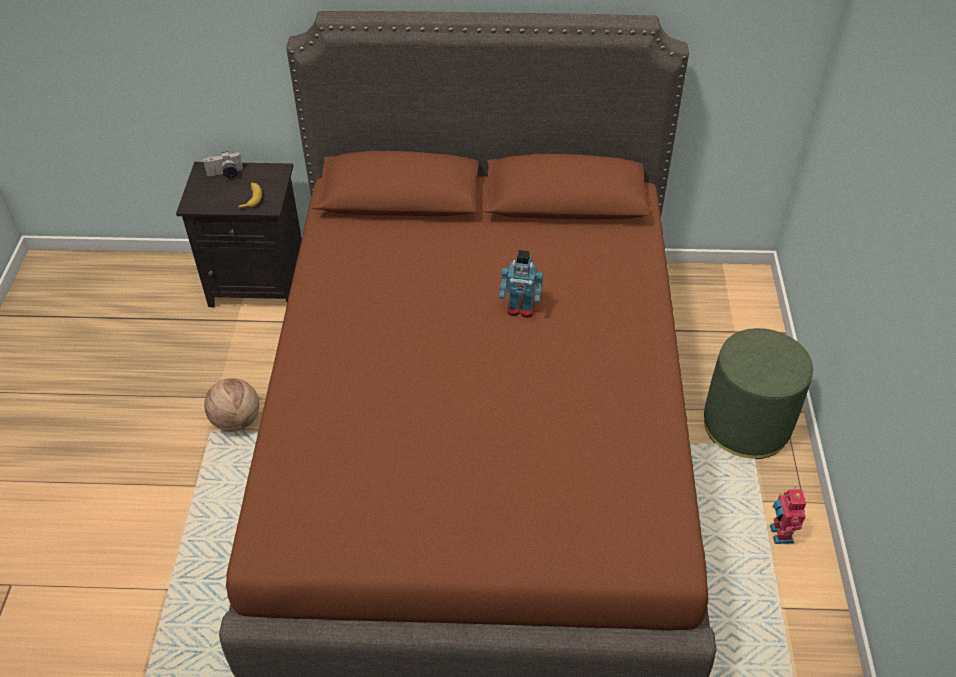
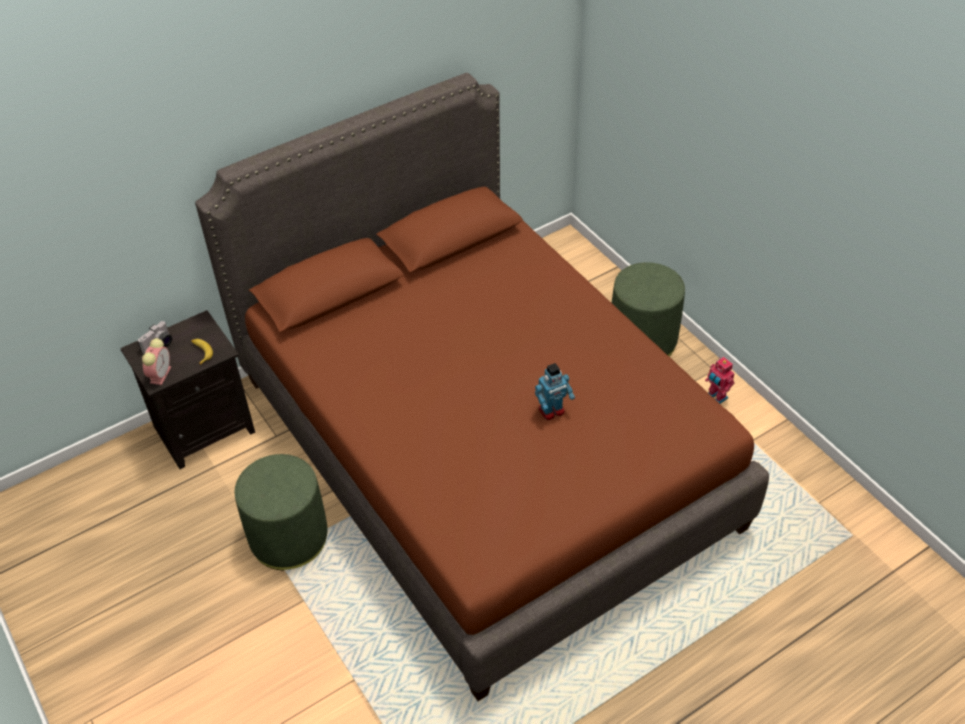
camera: 35 degrees left, 0 degrees up
(202, 200) = (160, 374): none -> alarm clock
(236, 421) = (289, 537): basketball -> green ottoman
(520, 309) = (492, 327): toy robot -> toy robot (552, 411)

